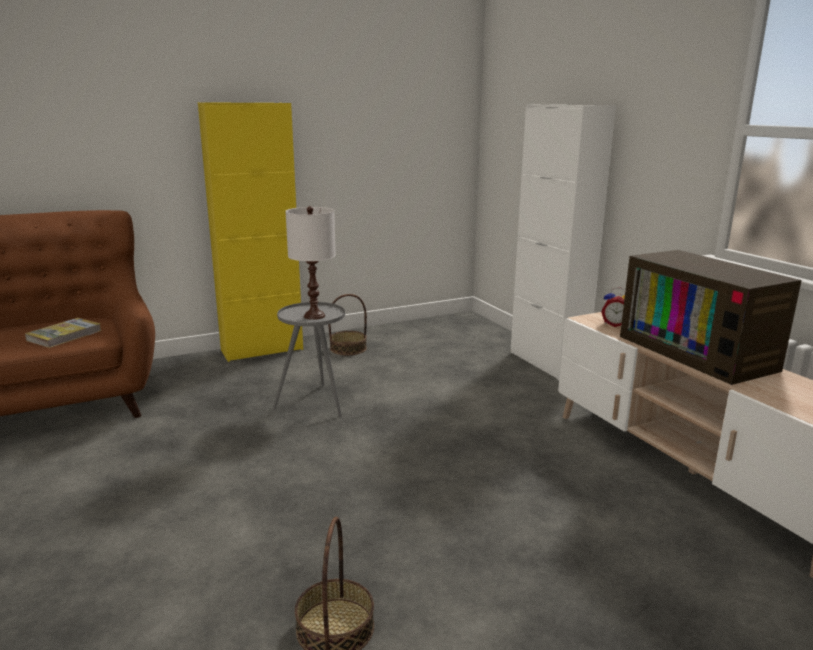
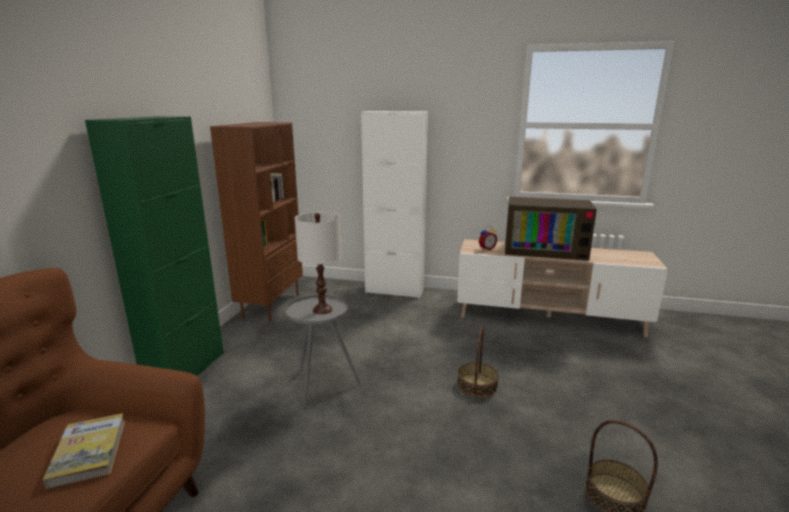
camera: 50 degrees left, 0 degrees up
(262, 350) = (185, 371): yellow cabinet -> green cabinet
(348, 348) = (258, 336): basket -> basket (477, 385)
(404, 330) = (271, 305): none -> brown bookcase

